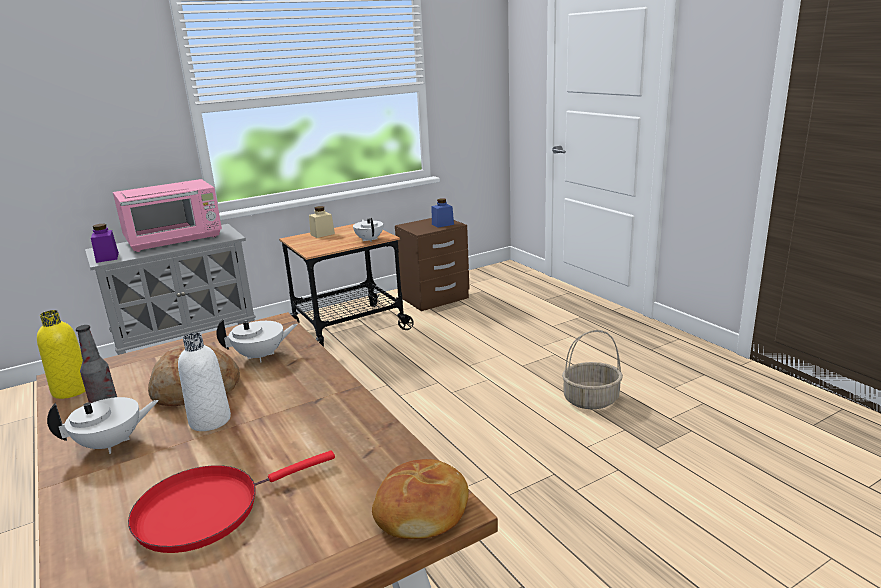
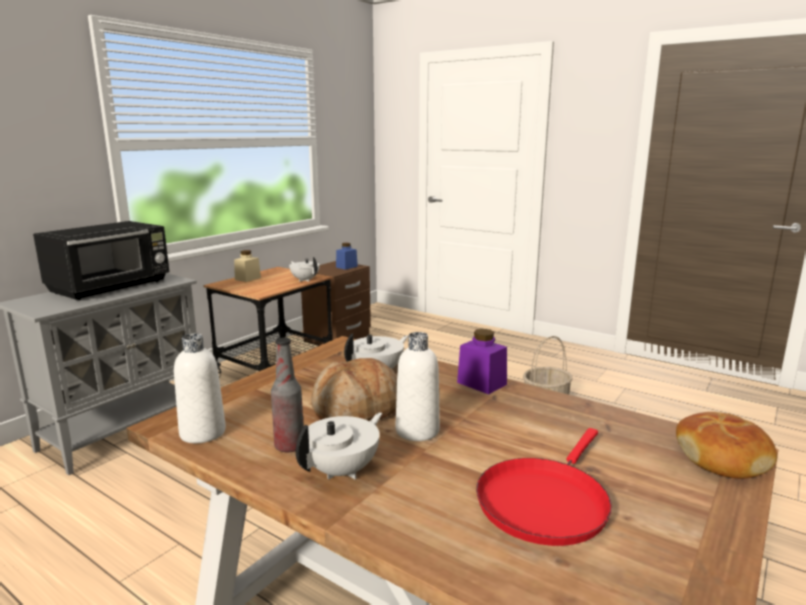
camera: 25 degrees left, 5 degrees down
(72, 390) = (203, 433): yellow bottle -> white bottle
(107, 257) = (44, 308): purple jar -> purple jar (481, 383)
(175, 240) = (111, 287): pink microwave -> black microwave

